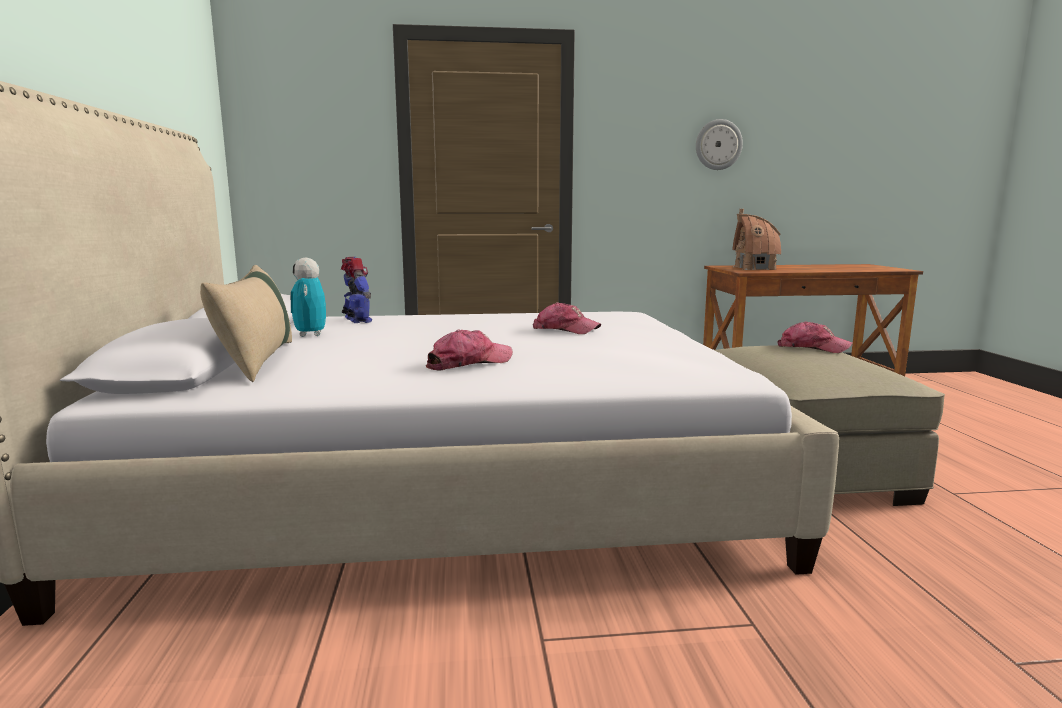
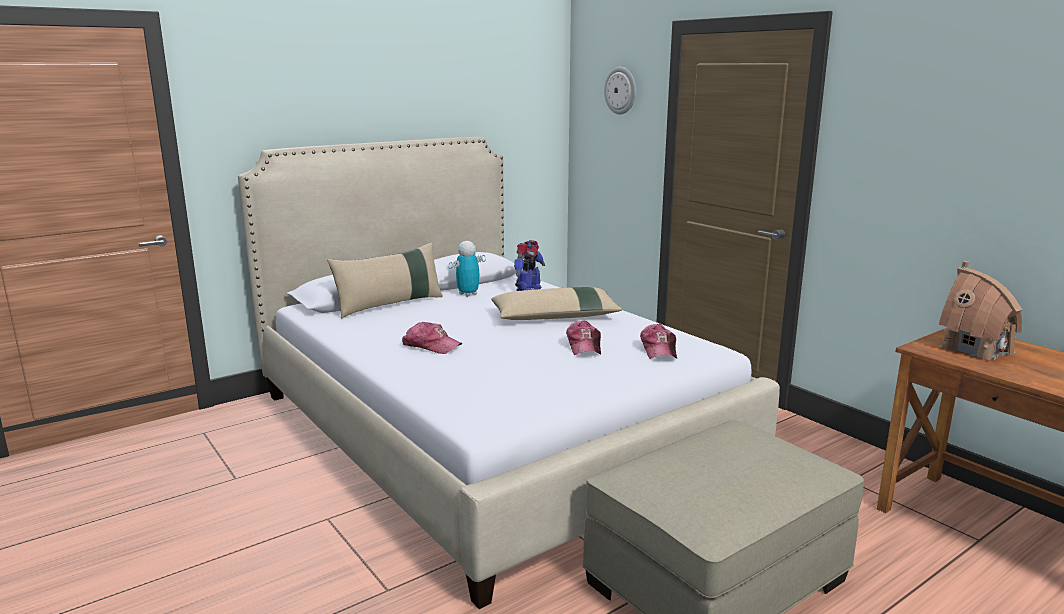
camera: 60 degrees right, 5 degrees up
(464, 325) = (556, 317): none -> beige pillow
(718, 145) = (1007, 159): wall clock -> wall clock (621, 90)
(812, 348) = (771, 461): cap -> cap (659, 350)

